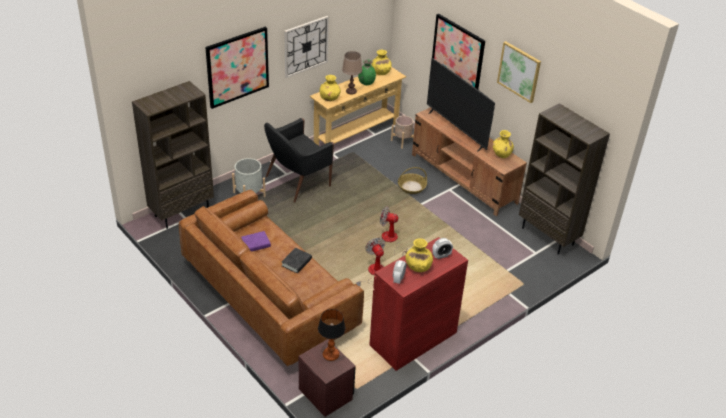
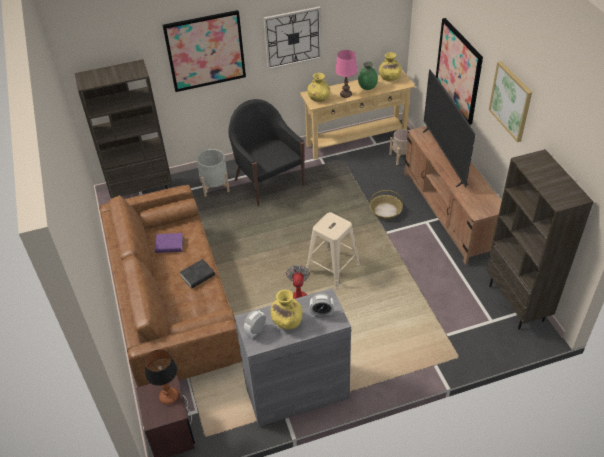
camera: 25 degrees right, 5 degrees up
(296, 182) = (268, 182): black armchair -> black armchair turned 75 degrees clockwise
(351, 91) = (345, 94): brown table lamp -> pink table lamp
(392, 241) = (332, 269): fan -> beige stool
(413, 339) = (297, 392): red cabinet -> grey cabinet
(501, 154) = (483, 195): yellow vase -> none

